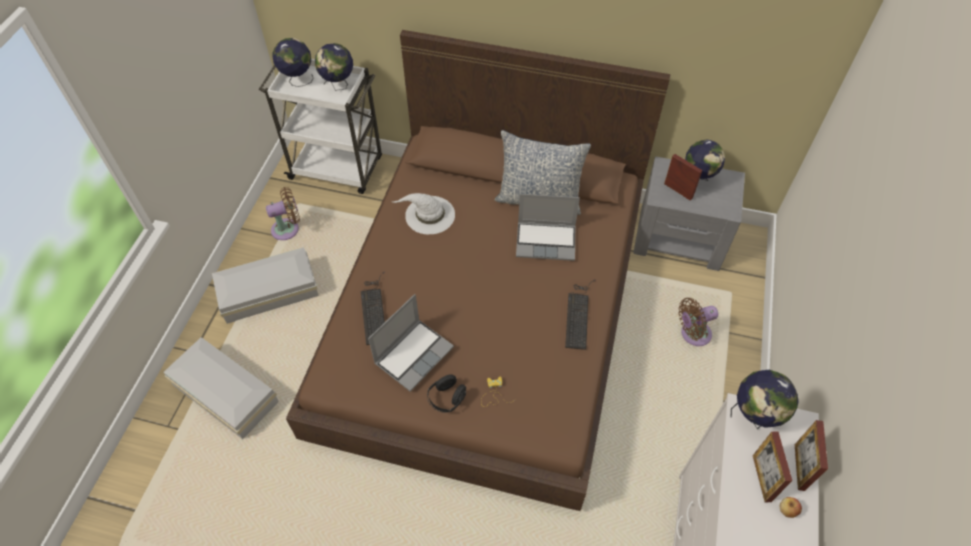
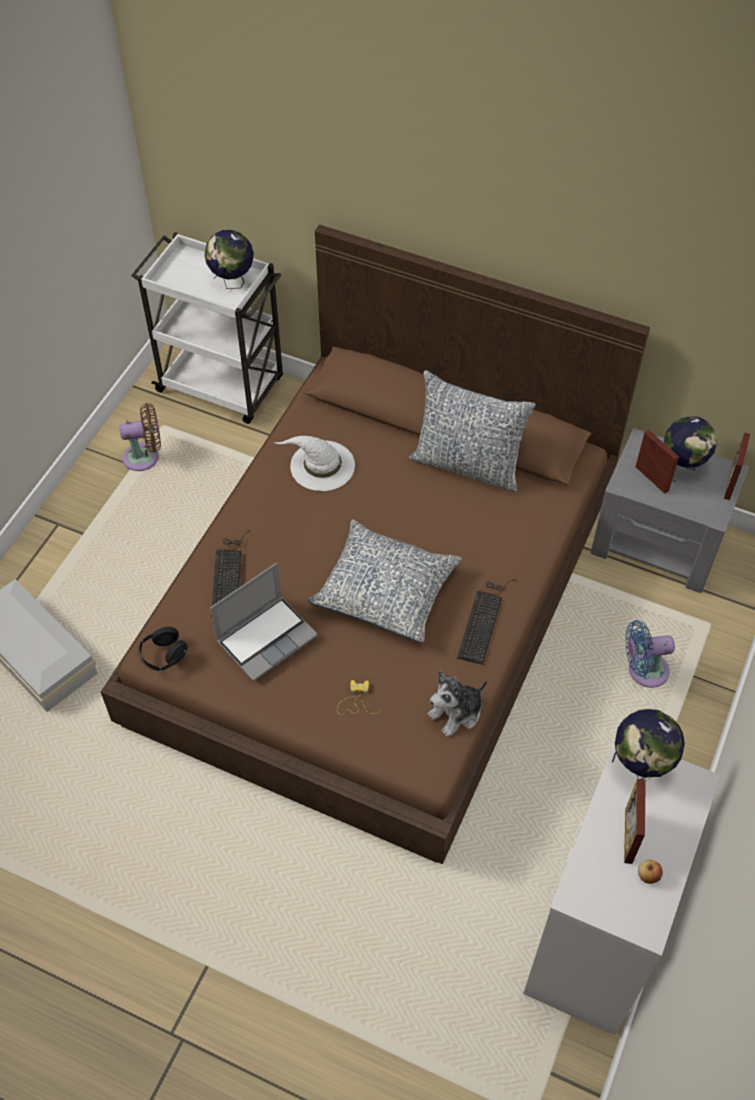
camera: 10 degrees right, 0 degrees up
(270, 292) = (109, 536): white storage box -> none
(297, 80) = (182, 269): globe -> none
(446, 399) = (296, 697): black headphones -> black headphones (163, 656)
(499, 303) = (386, 591): none -> pillow
(546, 241) = (465, 520): laptop -> none
(574, 391) = (456, 713): none -> plush toy
(692, 334) = (643, 671): brown fan -> blue fan
(799, 467) = (677, 831): picture frame -> picture frame (730, 483)

